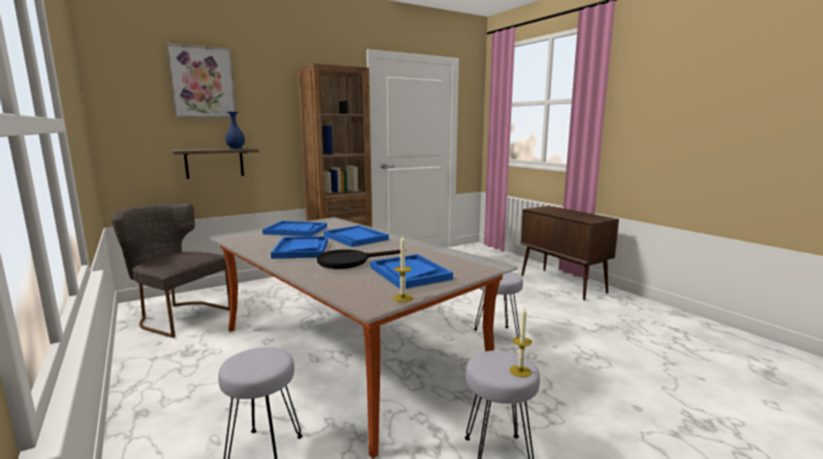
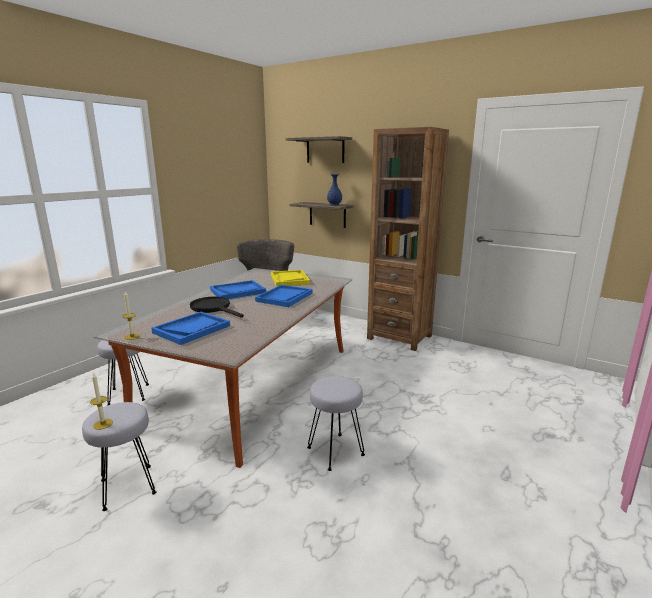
camera: 65 degrees right, 5 degrees up
(202, 82) = (325, 150): picture -> shelf
(295, 230) = (289, 279): blue tray -> yellow tray
(563, 284) = (573, 487): brown cabinet -> none

